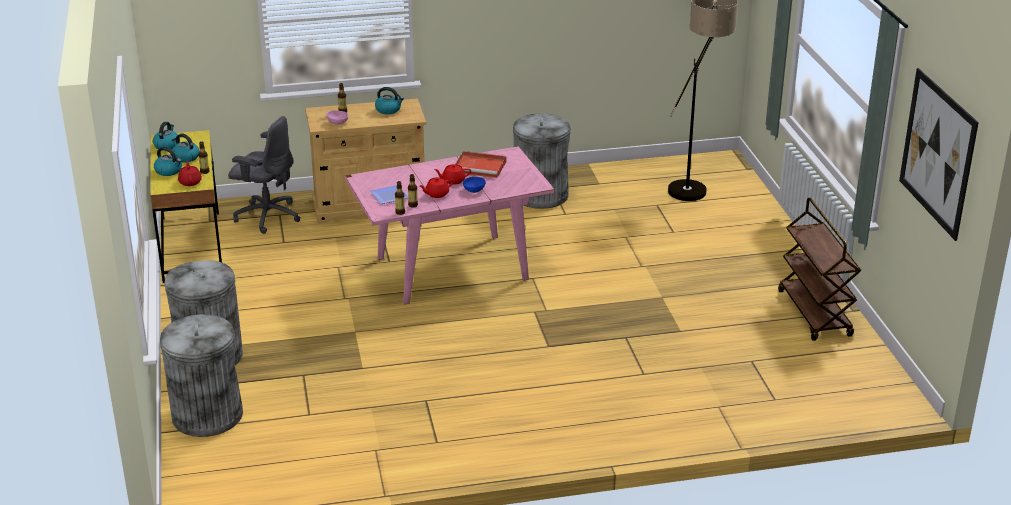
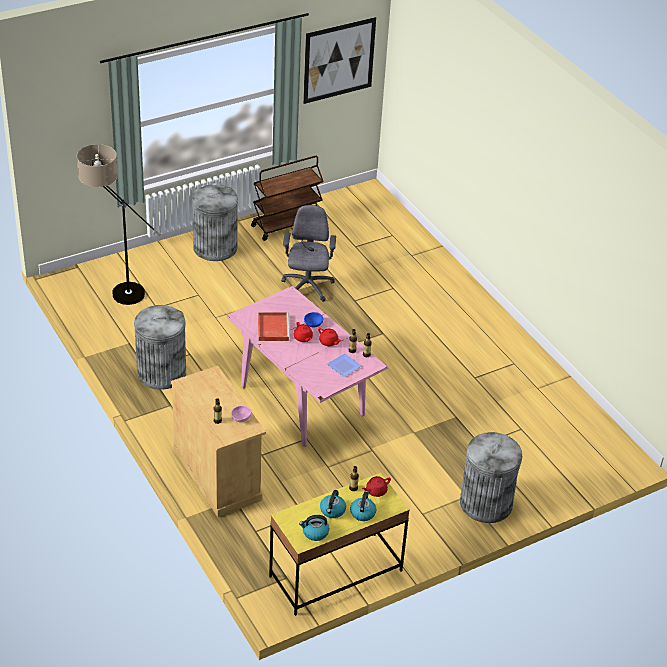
camera: 110 degrees left, 10 degrees up
(208, 415) = (552, 479): grey trash can -> grey trash can (215, 247)
(267, 216) = (261, 539): grey office chair -> grey office chair (307, 287)
(388, 110) = (202, 393): kettle -> none

